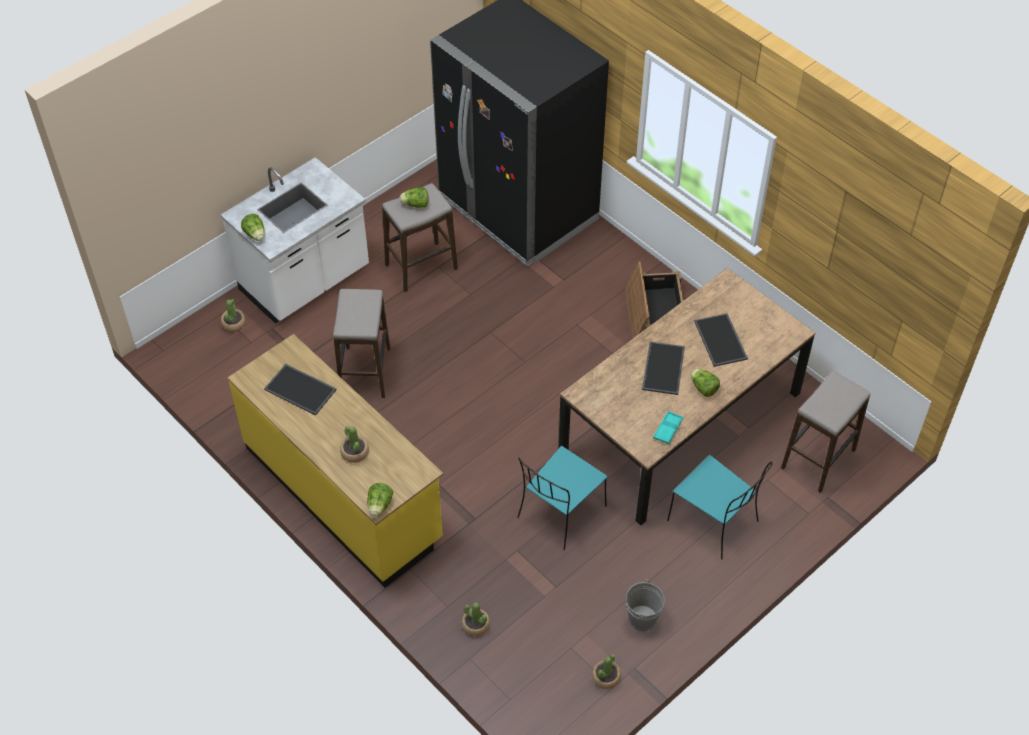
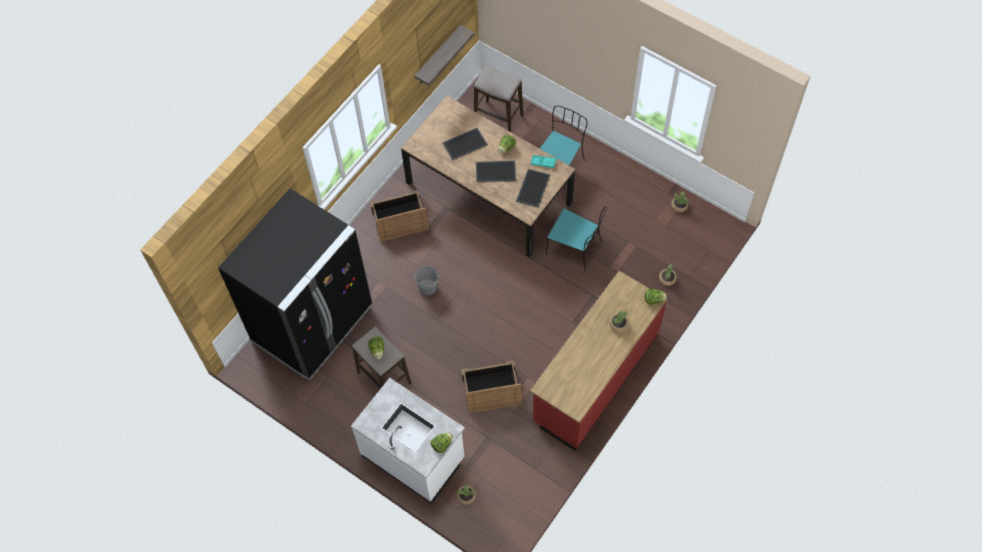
camera: 100 degrees left, 10 degrees up
(301, 389) = (577, 371): tray -> tray (532, 187)
(344, 493) = (595, 377): yellow counter -> red counter
(365, 372) = (491, 391): stool -> crate
(642, 618) = (635, 193): grey bucket -> grey bucket (427, 287)
(858, 292) = (438, 56): none -> shelf

